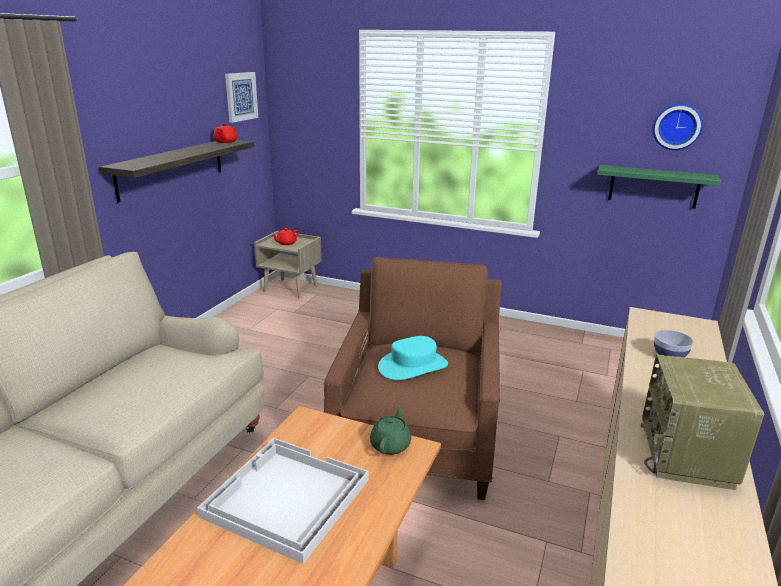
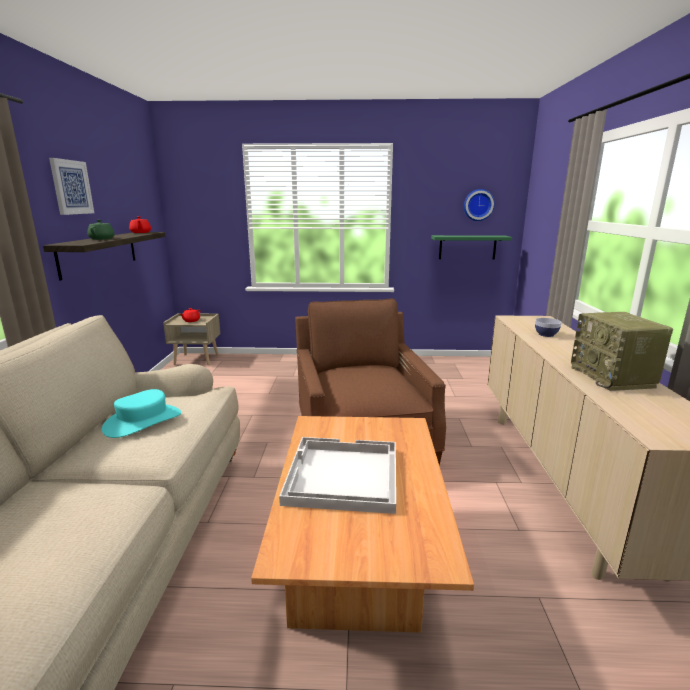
camera: 20 degrees left, 5 degrees down
(241, 96) = (144, 197): picture -> picture (71, 187)
(391, 445) = (391, 426): green teapot -> green teapot (102, 239)
(413, 366) = (364, 377): turquoise hat -> turquoise hat (143, 421)

